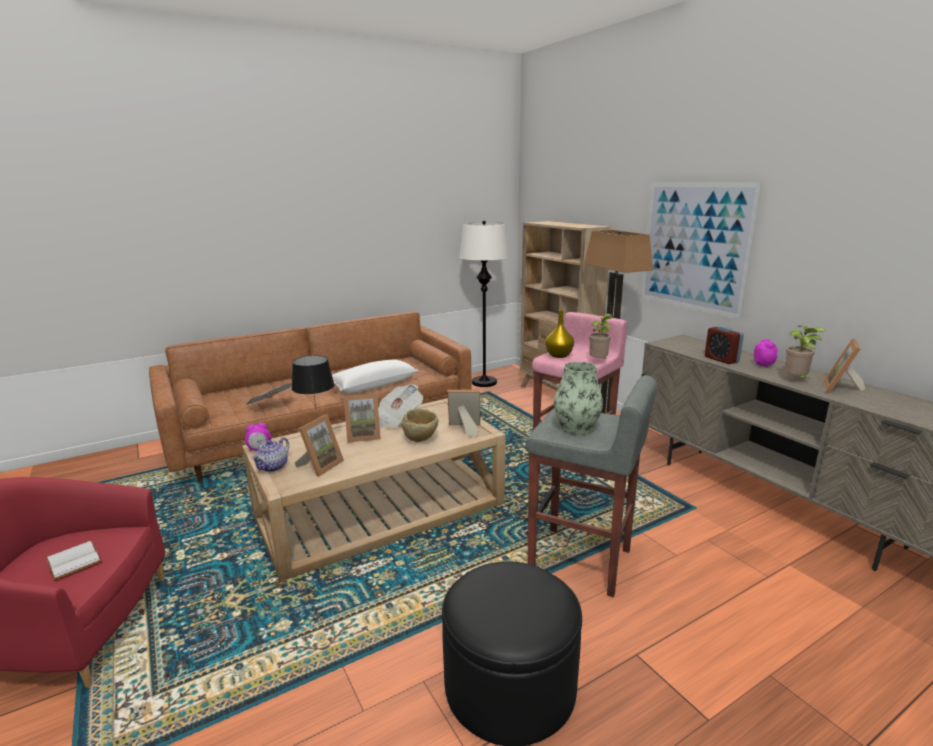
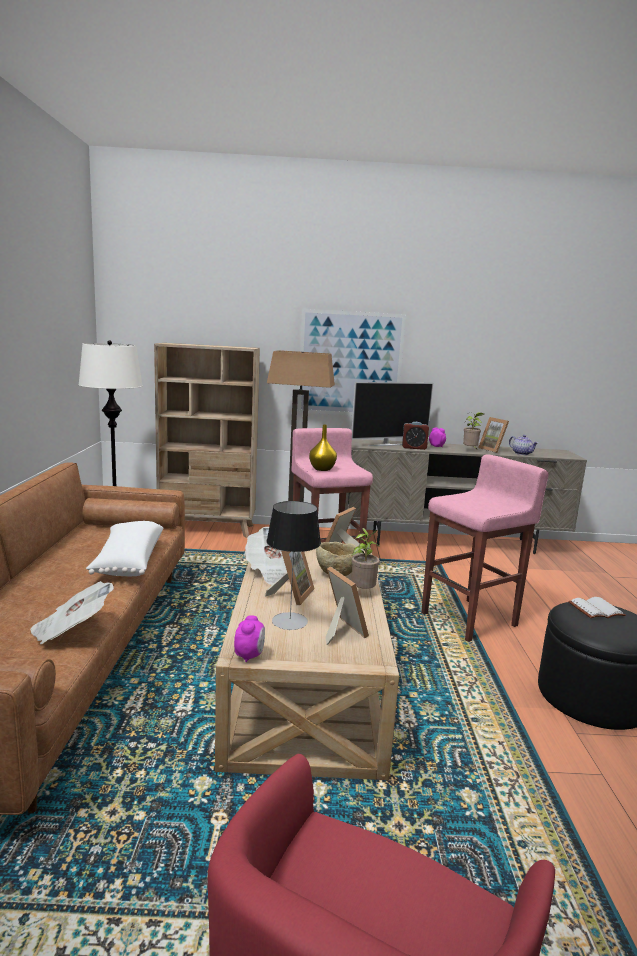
camera: 60 degrees left, 5 degrees down
(76, 561) = (377, 898): white book -> white book (595, 609)
(273, 467) = (314, 656): teapot -> teapot (522, 453)
(576, 428) = (482, 504): vase -> none
(581, 562) = (471, 620): grey stool -> pink stool
(599, 362) = (356, 466): potted plant -> potted plant (363, 592)
(701, 349) = (387, 445): none -> television

